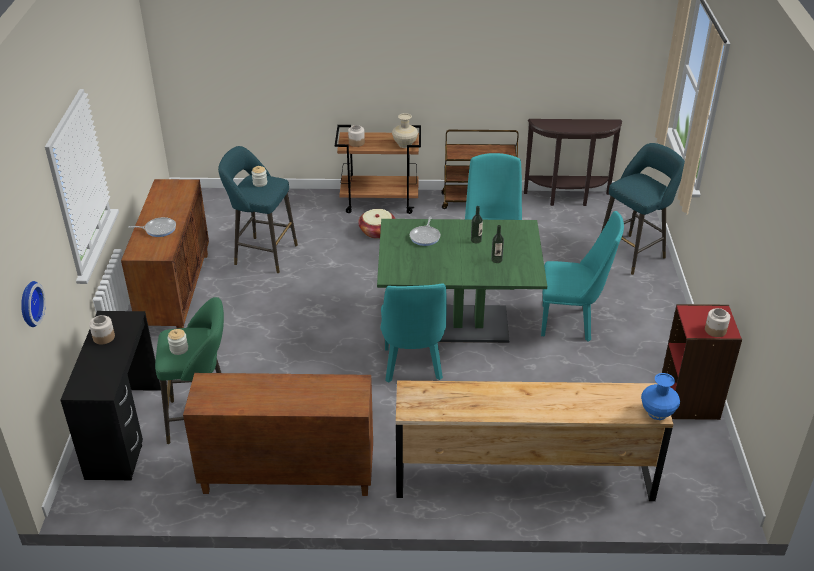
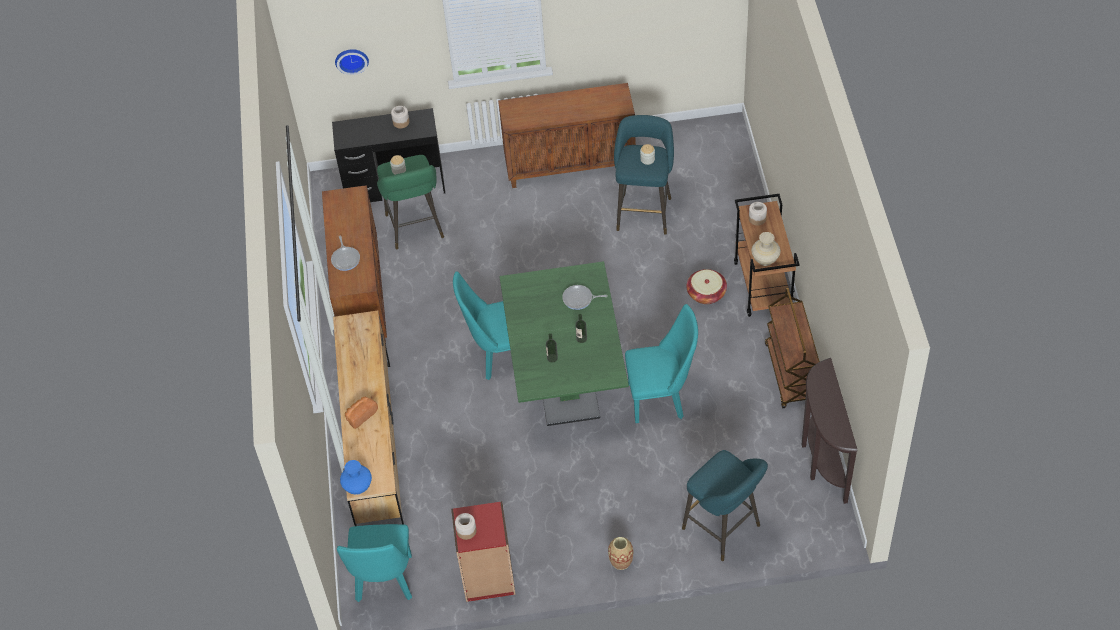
camera: 85 degrees right, 15 degrees up
(158, 229) = (547, 110): frying pan -> frying pan (345, 258)
(553, 404) = (360, 415): none -> bread
(572, 322) = (587, 476): turquoise chair -> turquoise chair (384, 583)
(667, 312) = (621, 561): none -> vase

